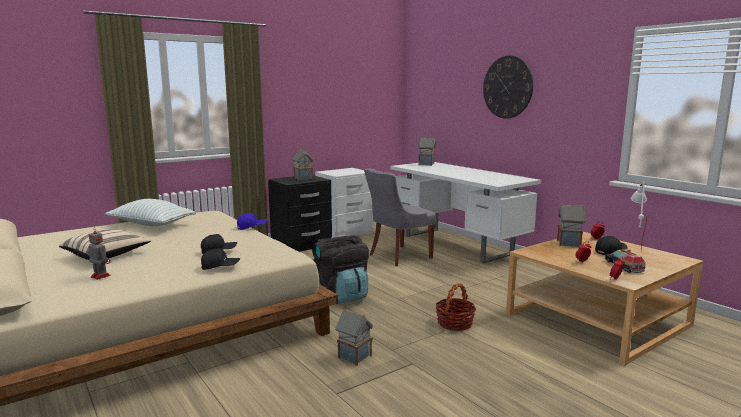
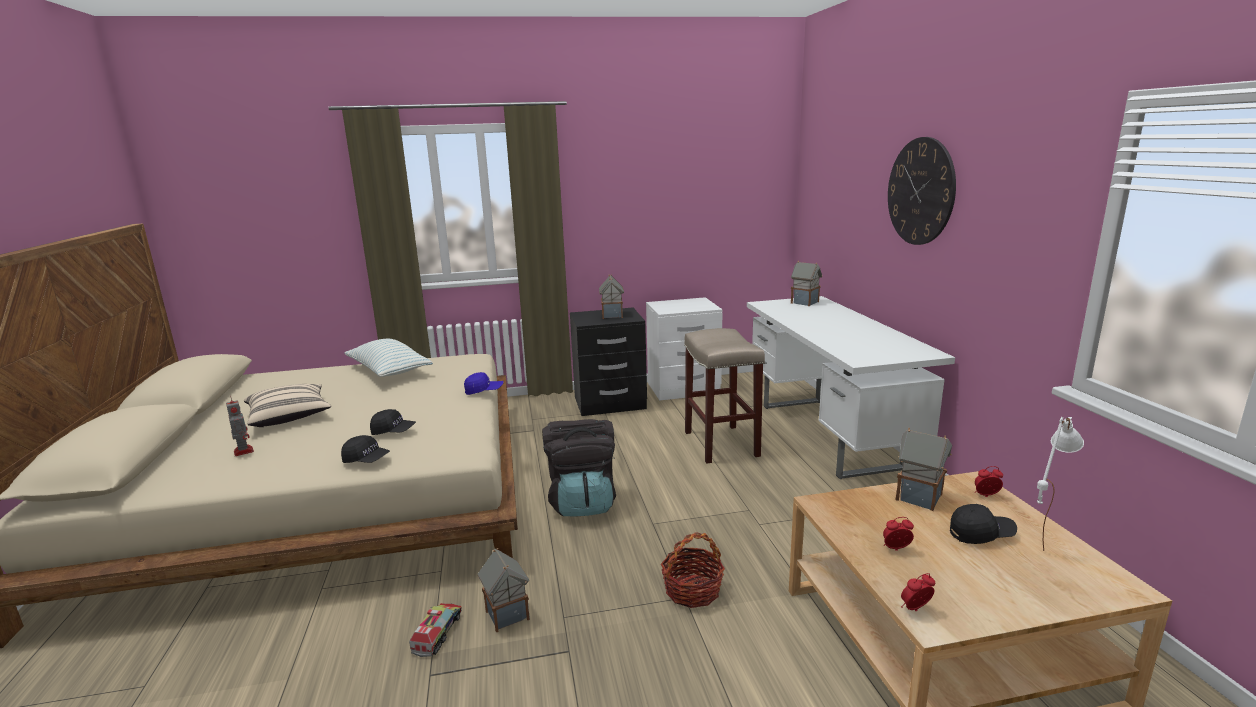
camera: 25 degrees right, 5 degrees up
(398, 256) = (720, 443): grey chair -> beige stool
(623, 266) = (968, 578): toy truck -> toy truck (437, 633)

